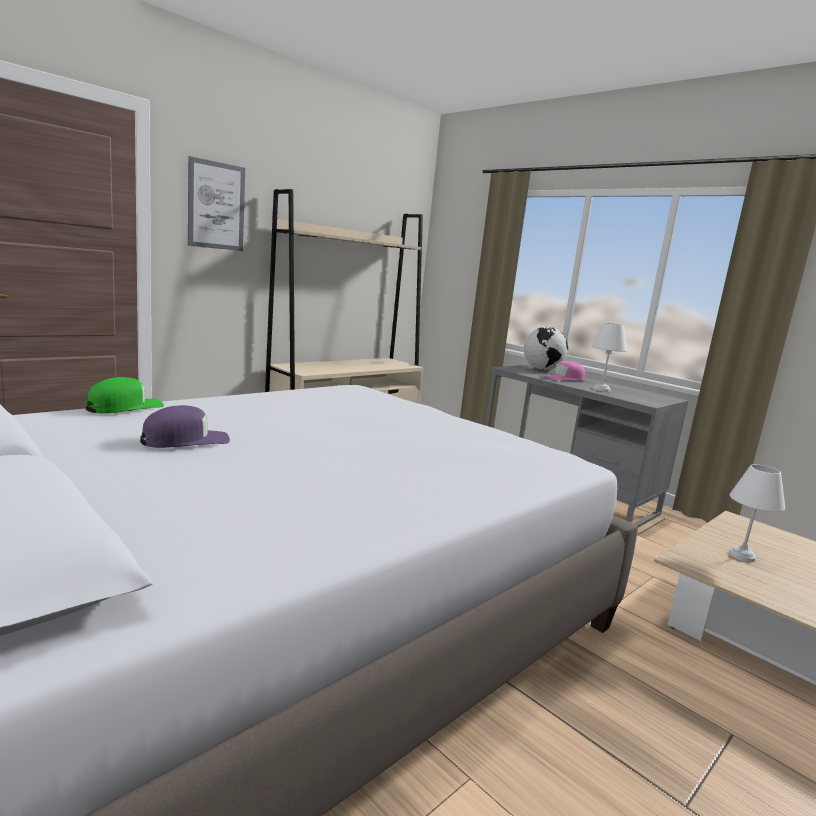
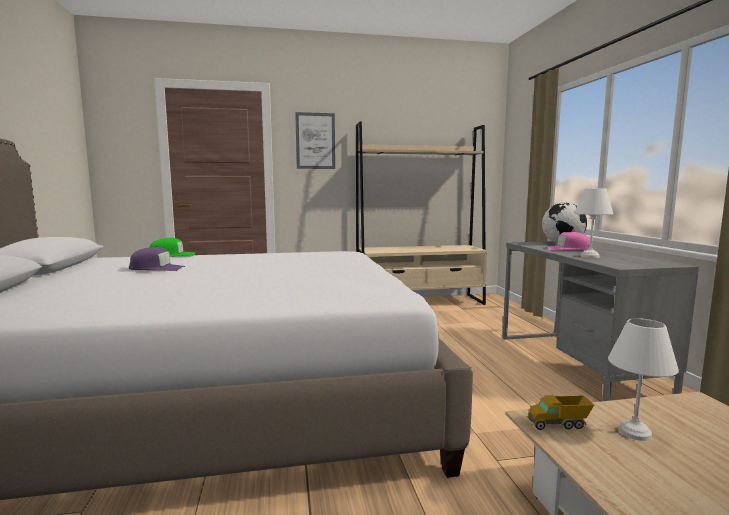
camera: 35 degrees right, 5 degrees down
(699, 562) = (558, 424): none -> toy truck

